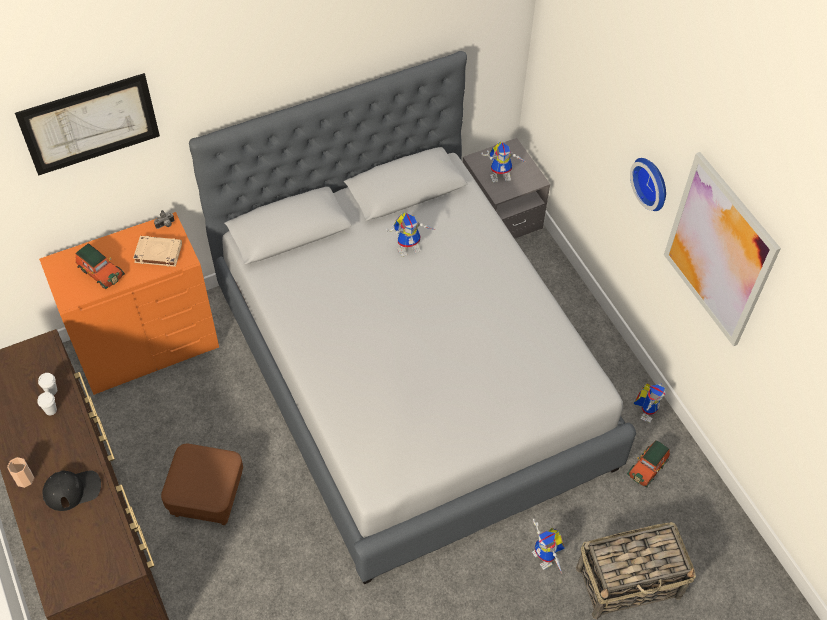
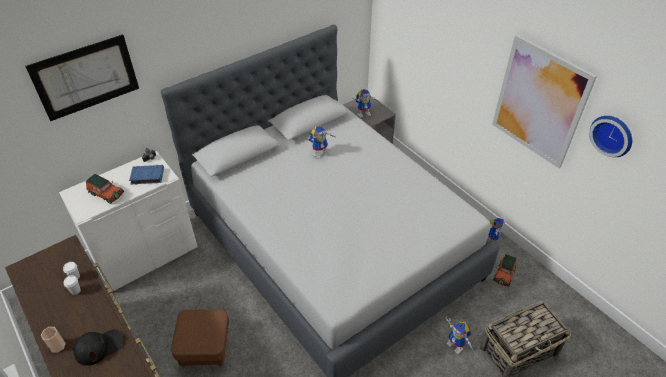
camera: 10 degrees left, 10 degrees down
(146, 345) = (146, 254): orange dresser -> white dresser
(157, 253) = (147, 176): beige book -> blue book
(652, 182) = (477, 76): wall clock -> wall clock (612, 135)

